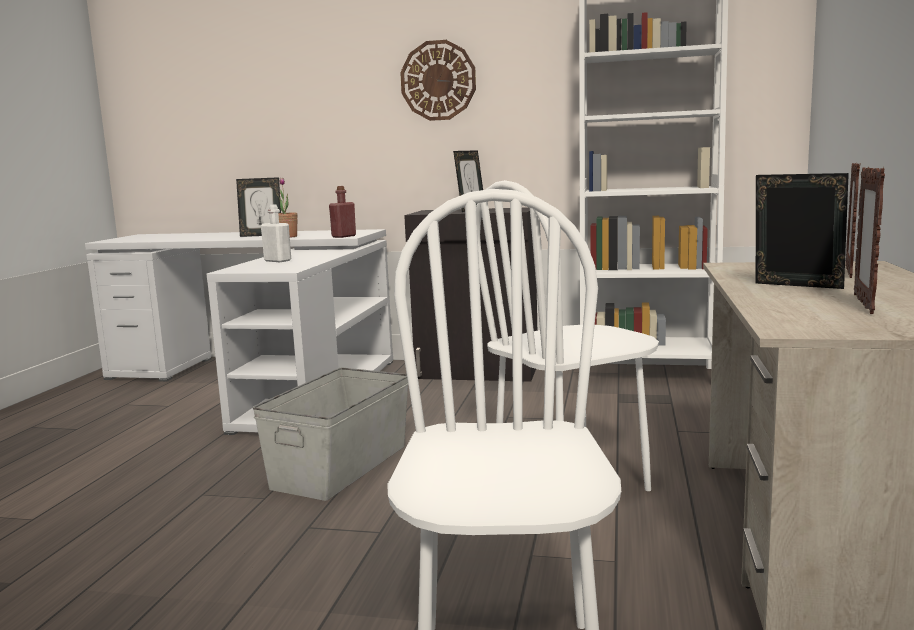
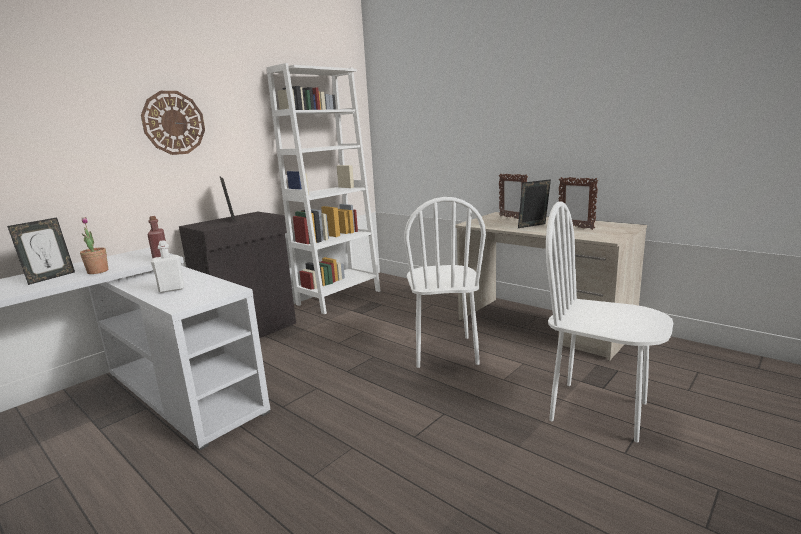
camera: 60 degrees left, 5 degrees up
(342, 466) = (338, 408): grey storage box -> none

